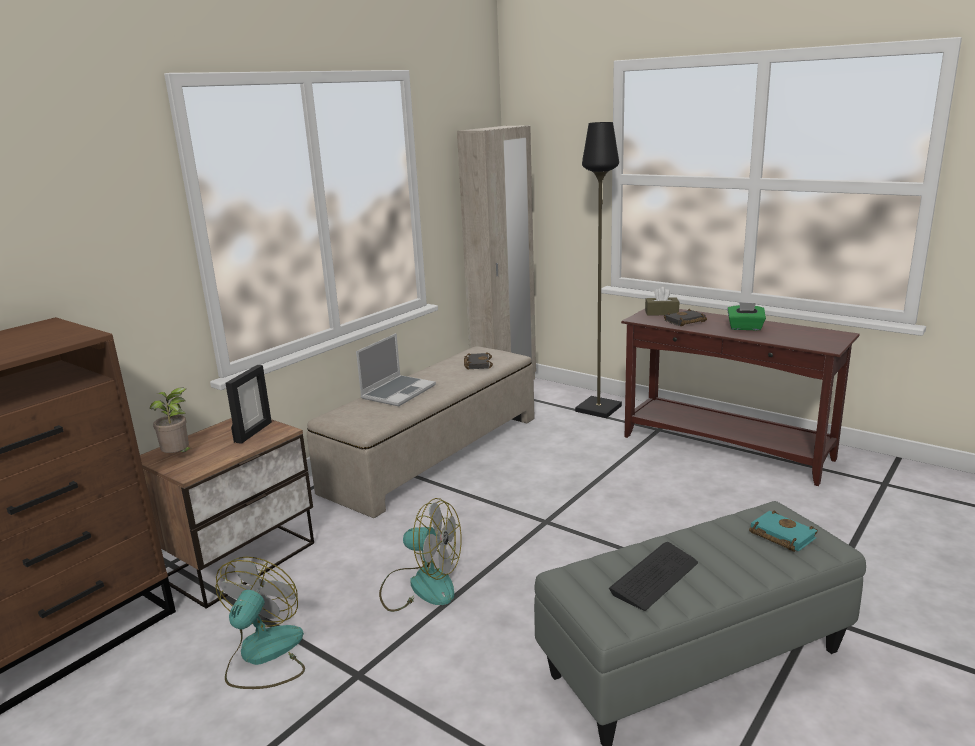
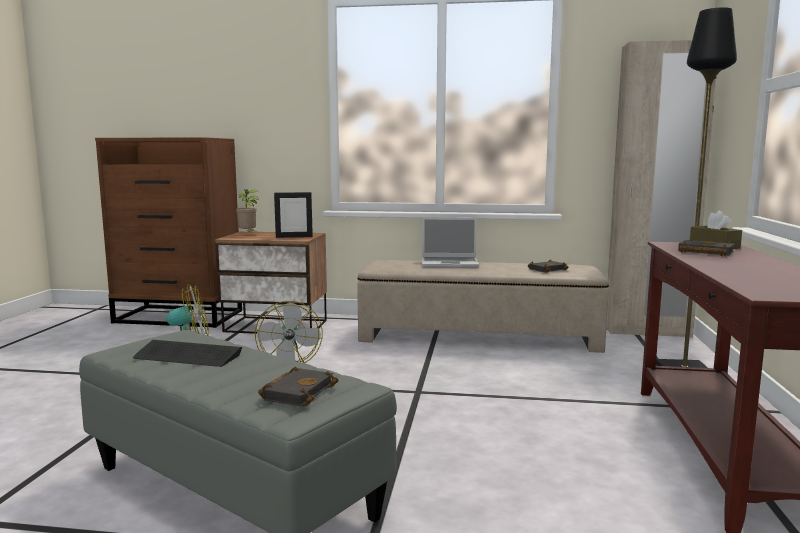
camera: 60 degrees right, 10 degrees down
(745, 328) = (748, 267): green tissue box -> none
(779, 535) = (298, 392): turquoise book -> black book

